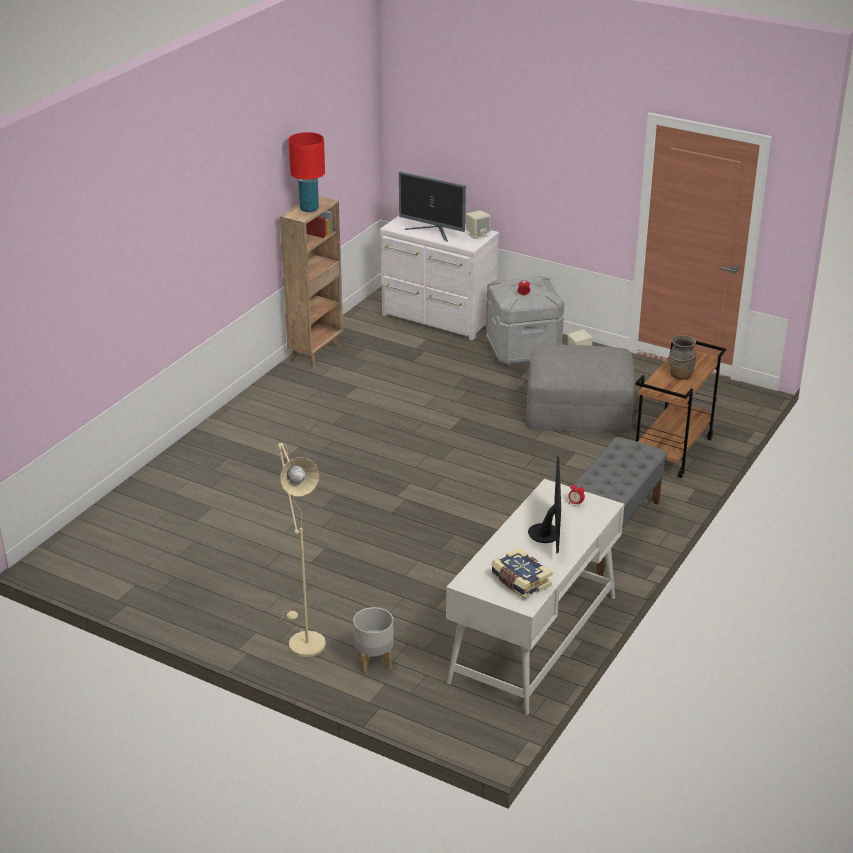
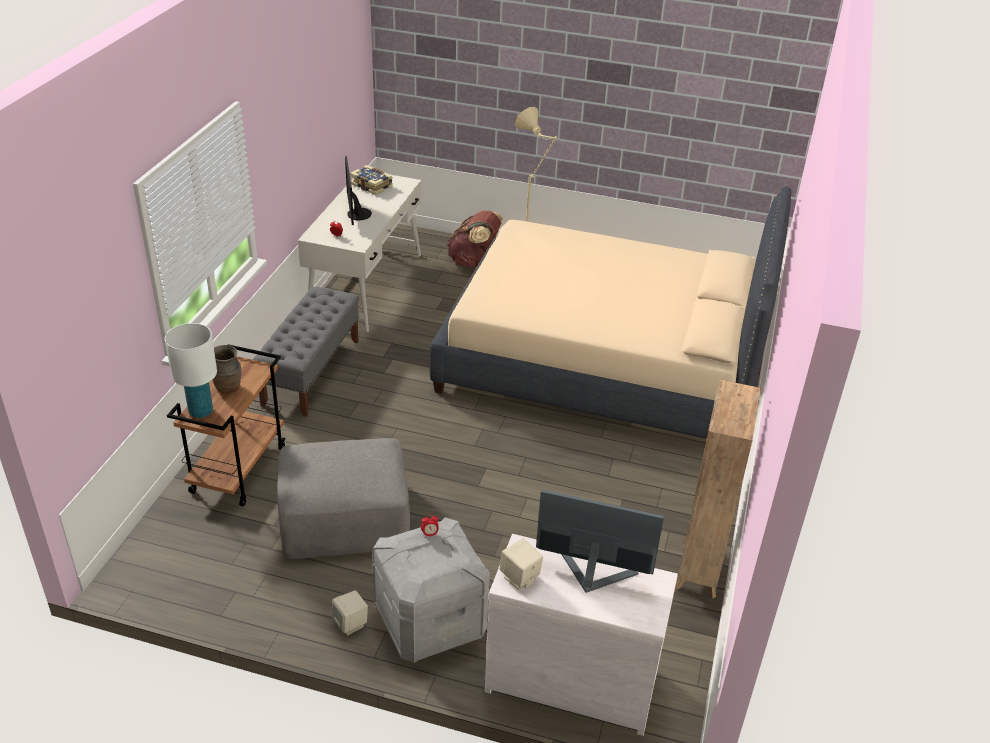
camera: 165 degrees right, 5 degrees up
(286, 505) = (603, 363): none -> beige bed
(309, 209) = (733, 405): red table lamp -> none
(374, 661) = (474, 261): grey planter -> brown backpack
(700, 361) = (200, 411): none -> white table lamp

